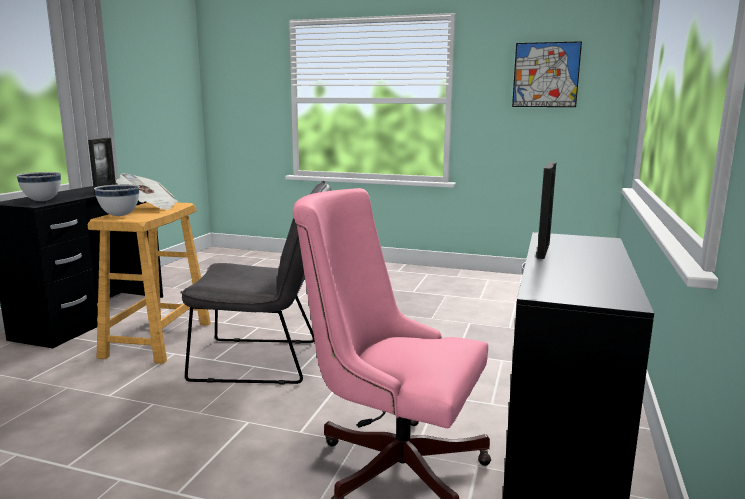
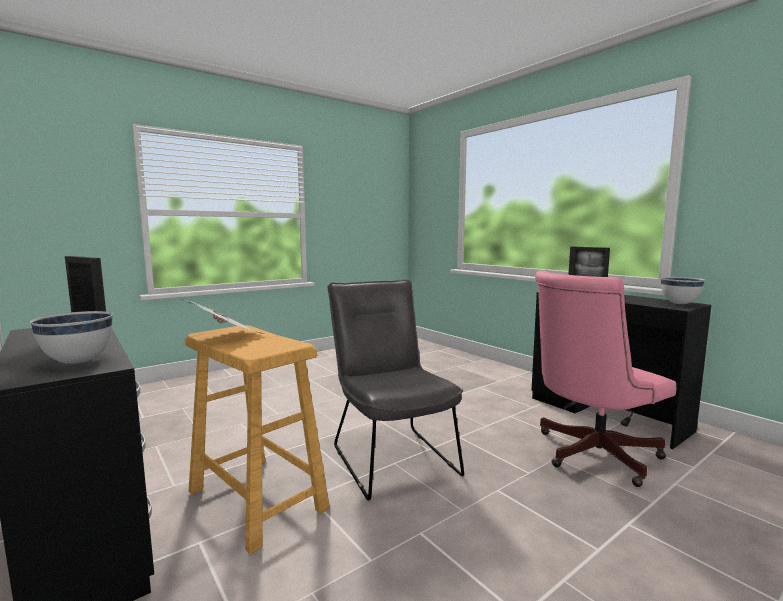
camera: 55 degrees left, 5 degrees down
(120, 215) = (257, 348): white bowl -> white bowl (679, 304)
(265, 361) = (390, 456): grey chair -> grey chair turned 60 degrees counterclockwise
(546, 75) = (365, 199): picture -> none

